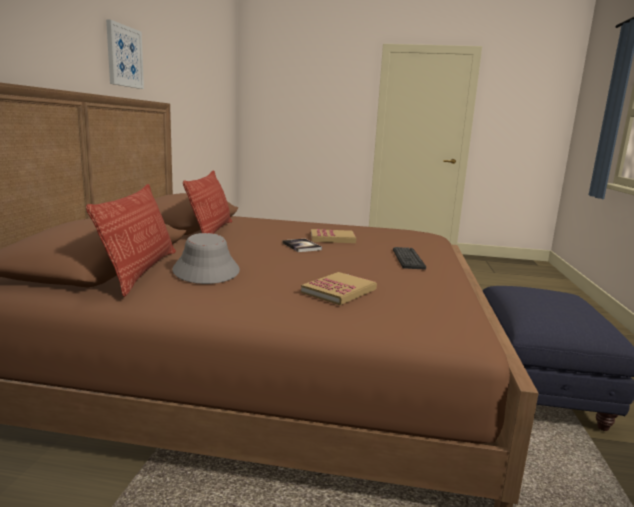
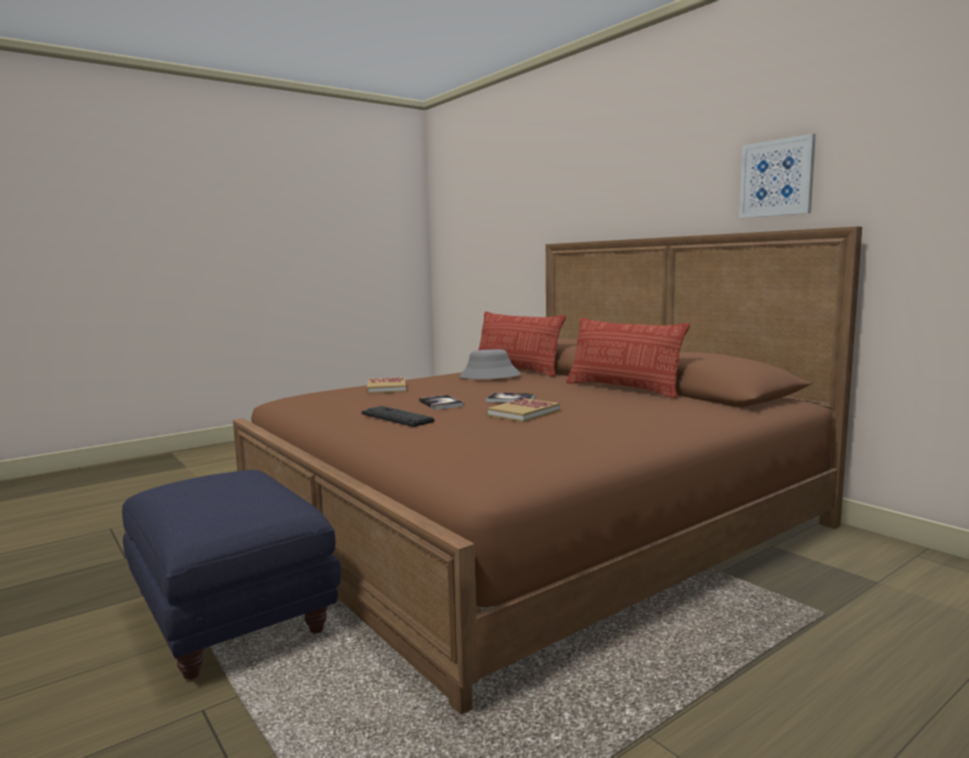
camera: 135 degrees right, 5 degrees down
(352, 258) = (441, 404): none -> book

